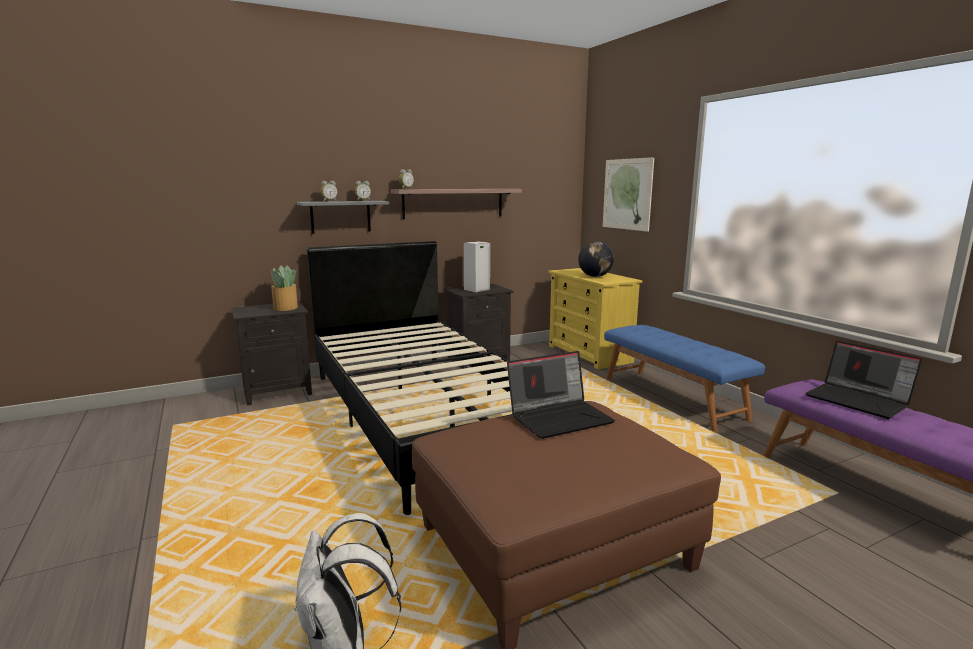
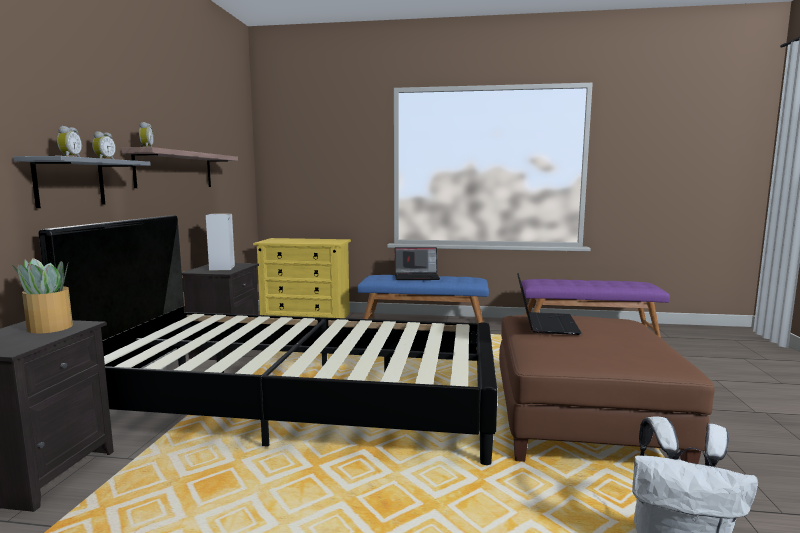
camera: 55 degrees left, 5 degrees down
(595, 276) = (310, 241): globe -> none
(627, 194) = (319, 165): picture -> none
(859, 400) = (568, 281): laptop -> laptop (417, 277)

